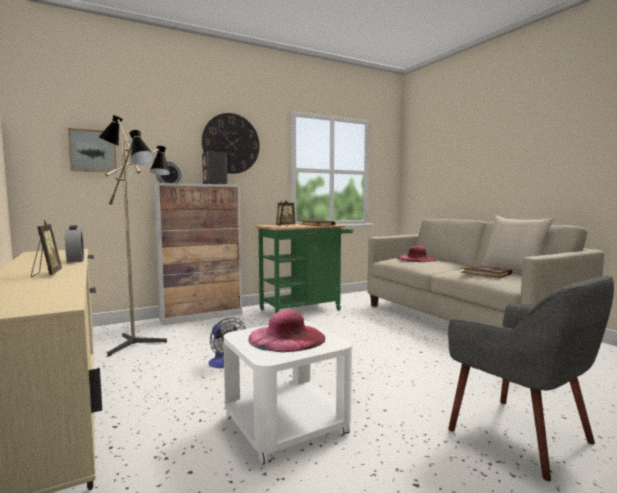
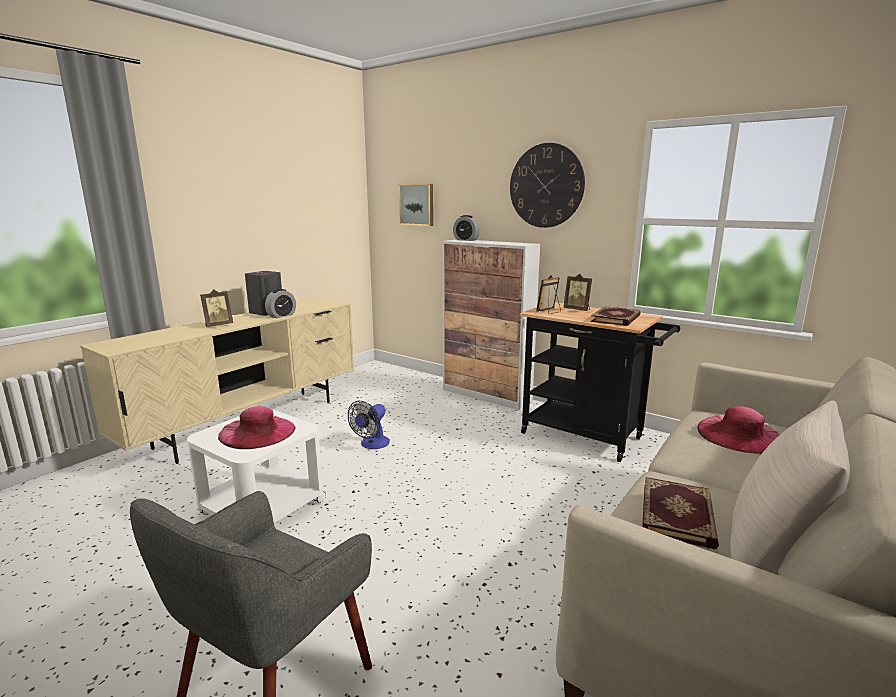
camera: 65 degrees right, 10 degrees up
(140, 342) = (394, 397): floor lamp -> none
(215, 184) = (509, 243): grey speaker -> grey speaker (266, 312)
(304, 309) = (588, 437): green cart -> black cart

